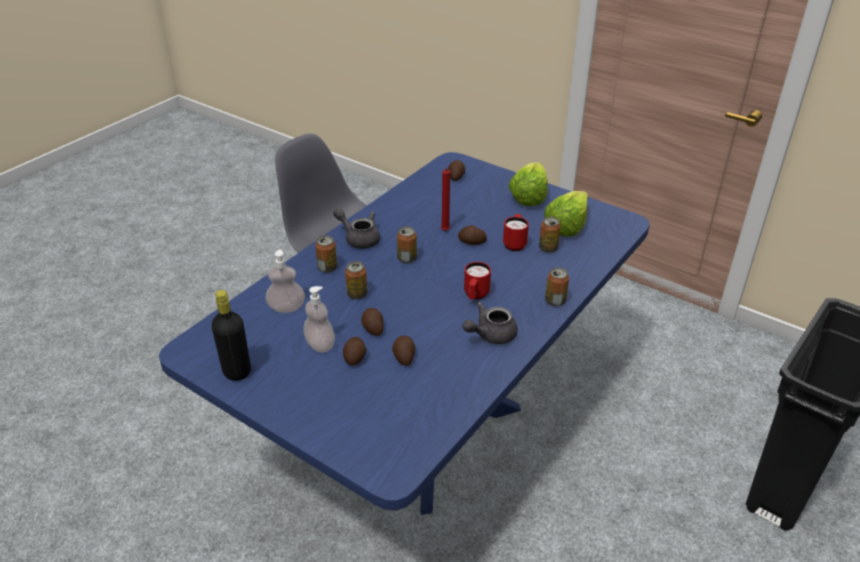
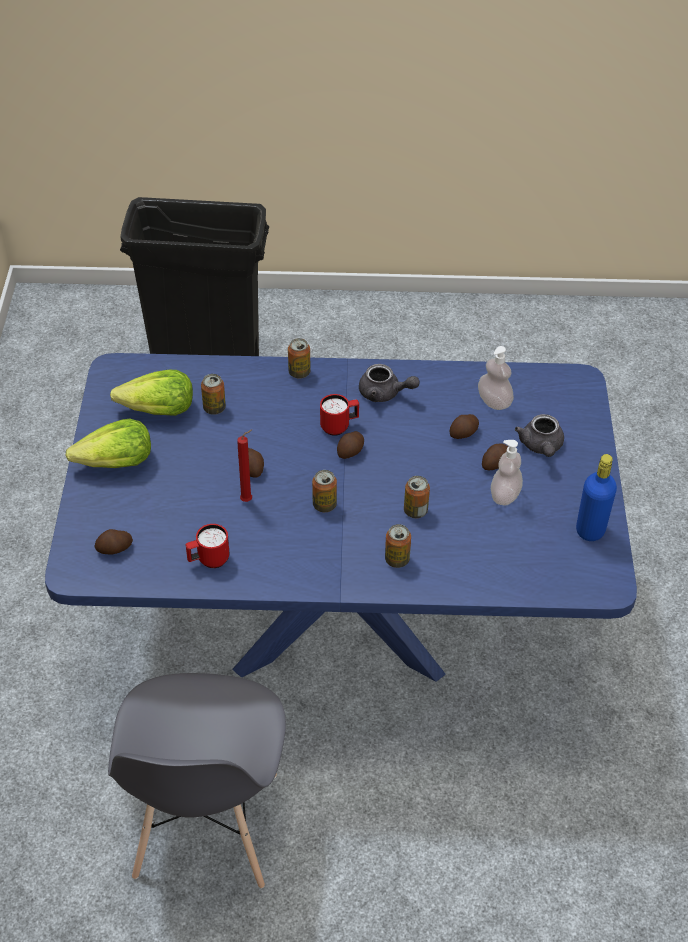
camera: 125 degrees left, 10 degrees up
(237, 371) = (590, 530): black bottle -> blue bottle
(286, 308) = (483, 552): soap dispenser -> soap dispenser (494, 402)
(359, 238) = (322, 565): grey teapot -> grey teapot (541, 447)
(373, 328) = (450, 472): potato -> potato (351, 451)
(515, 243) = (225, 435): red mug -> red mug (208, 560)

